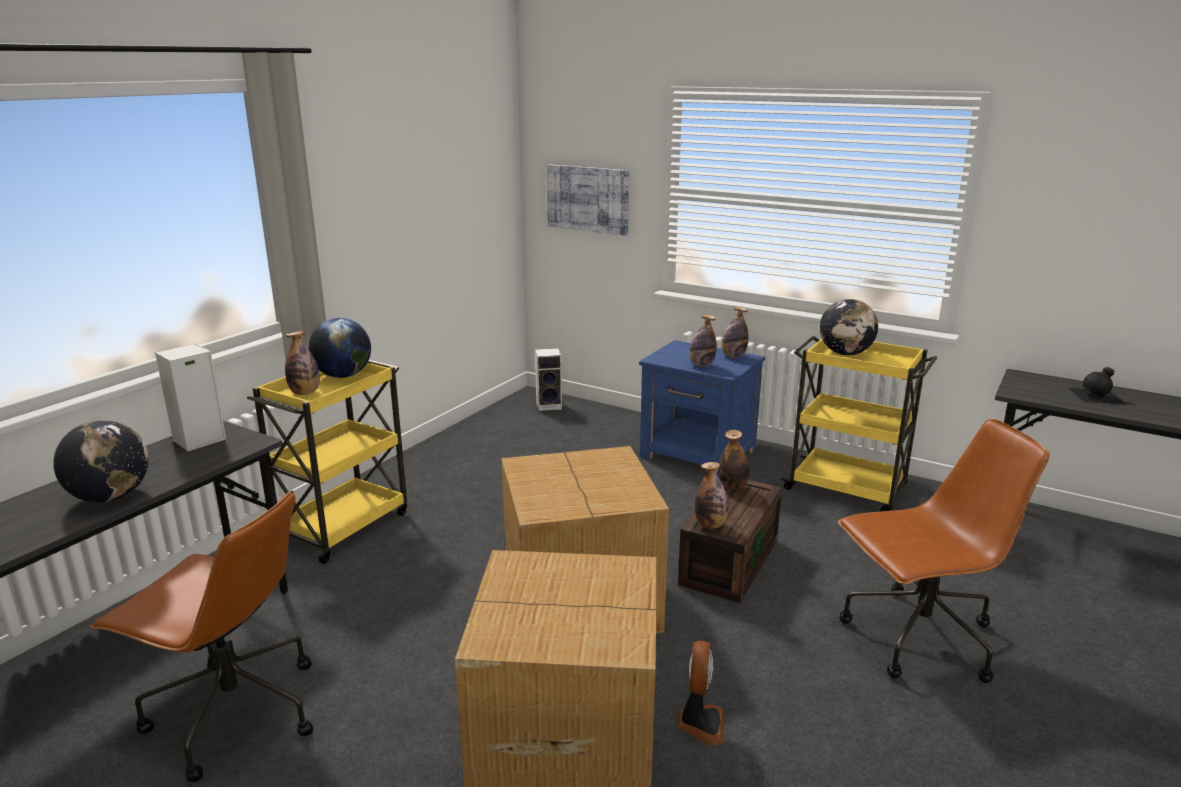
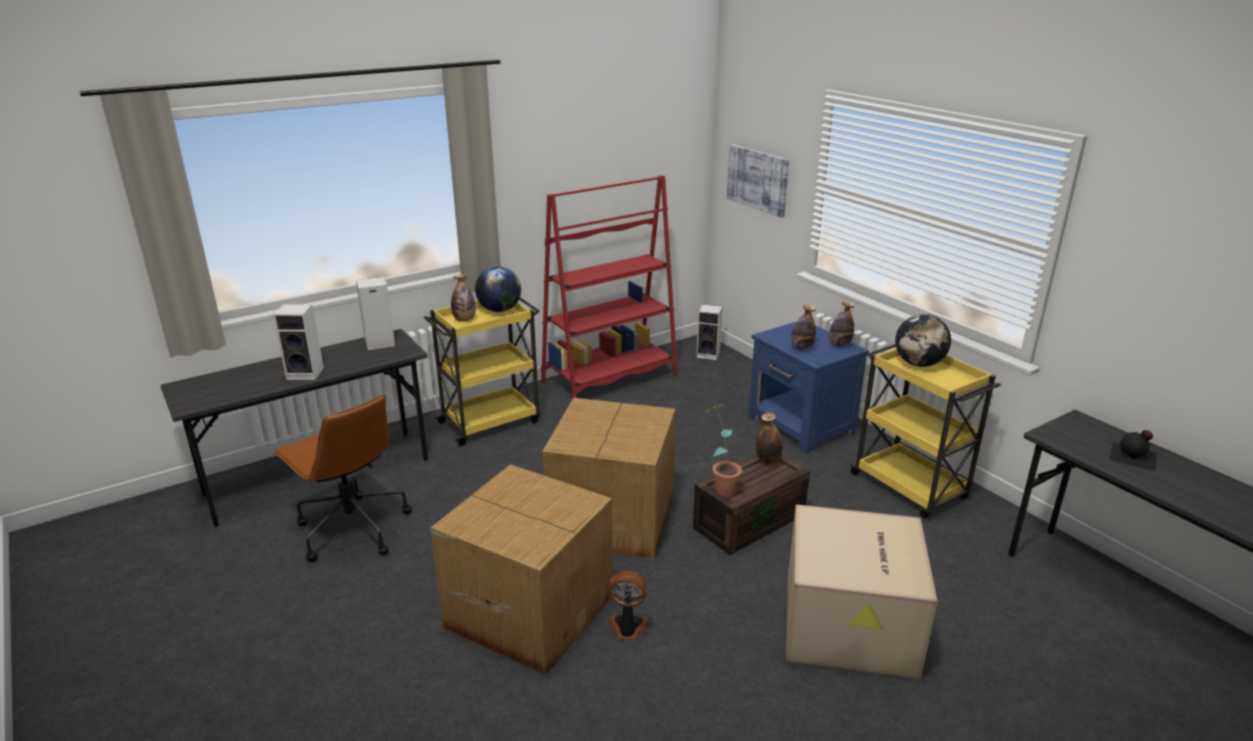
camera: 25 degrees right, 5 degrees up
(111, 497) = (307, 373): globe -> speaker
(459, 449) = (610, 379): none -> red bookcase
(700, 723) = (627, 628): fan -> fan turned 120 degrees counterclockwise
(711, 524) = (721, 486): bottle -> potted plant
(918, 639) = (851, 625): brown office chair -> cardboard box

